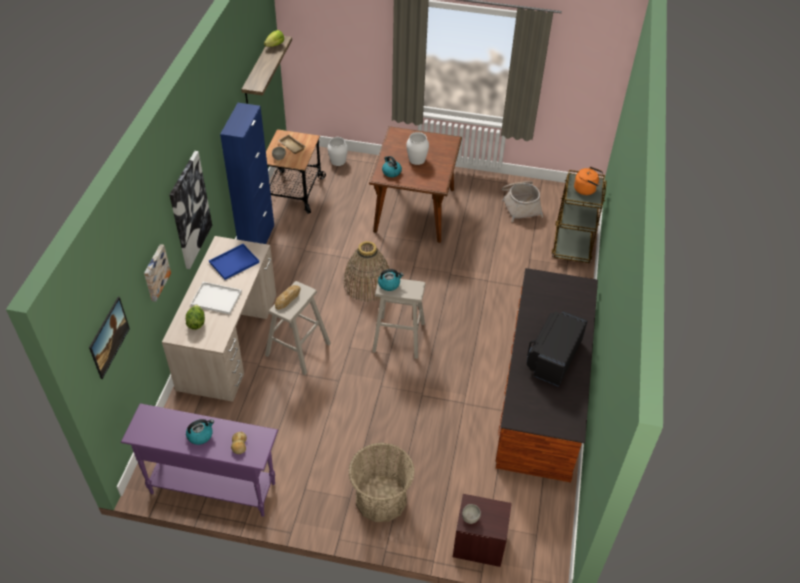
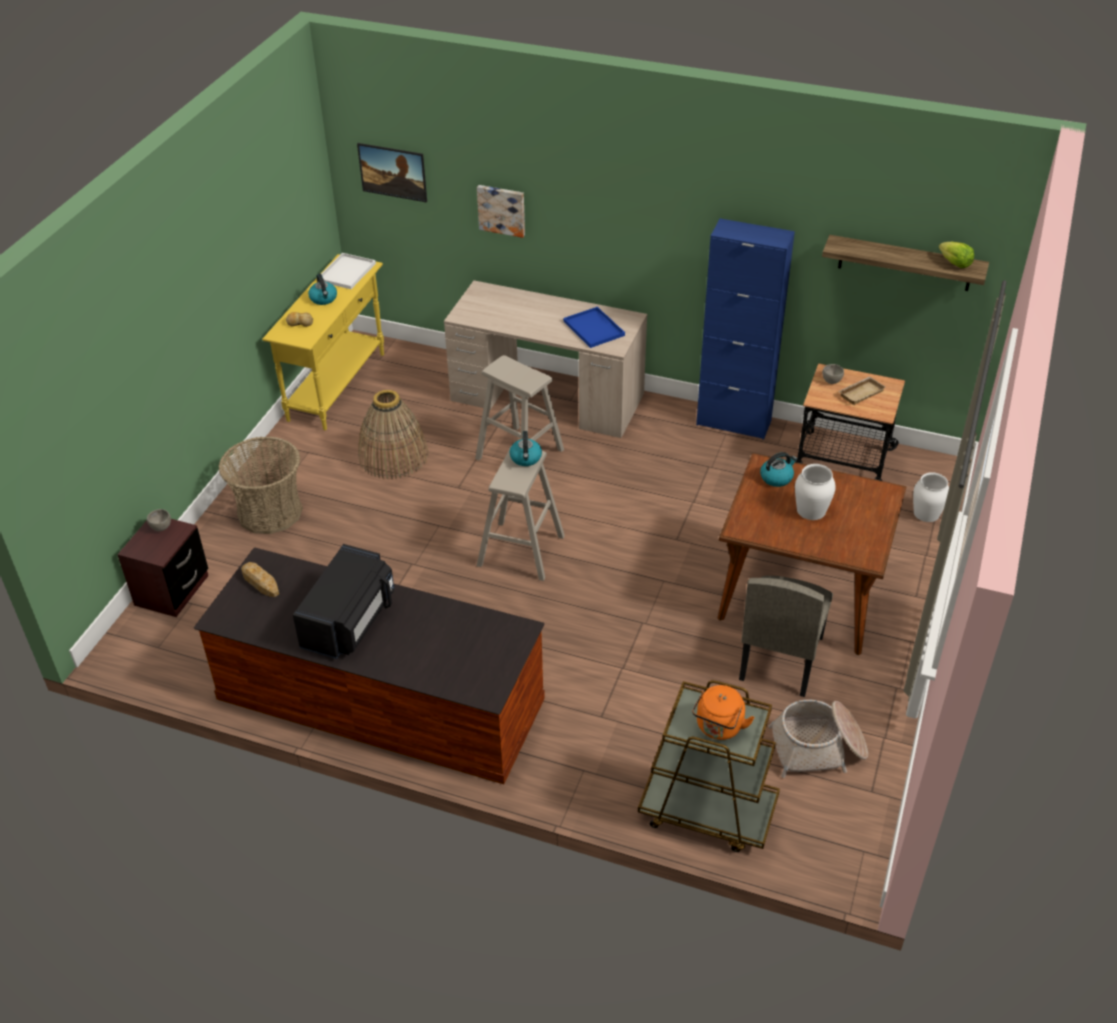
camera: 100 degrees right, 5 degrees down
(190, 210) = (608, 230): picture -> none
(196, 322) = (496, 302): lettuce -> none
(212, 487) = (337, 386): purple console table -> yellow console table
(217, 298) = (532, 316): white tray -> white tray (346, 273)
(288, 298) = (519, 369): bread -> bread (260, 582)
(367, 284) = (632, 527): basket -> basket (393, 456)
(463, 218) = (780, 658): none -> beige chair
(553, 357) = (350, 621): black microwave -> black microwave turned 75 degrees clockwise

